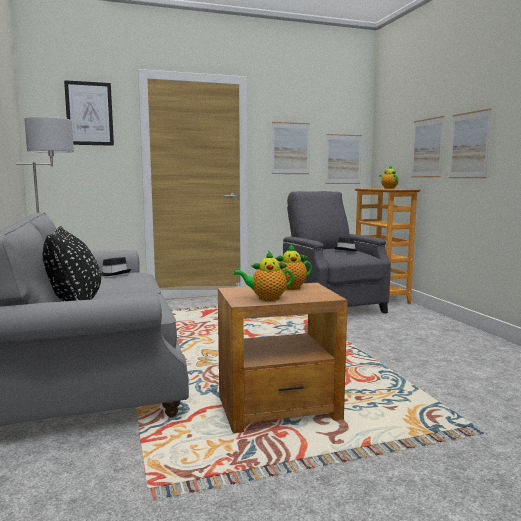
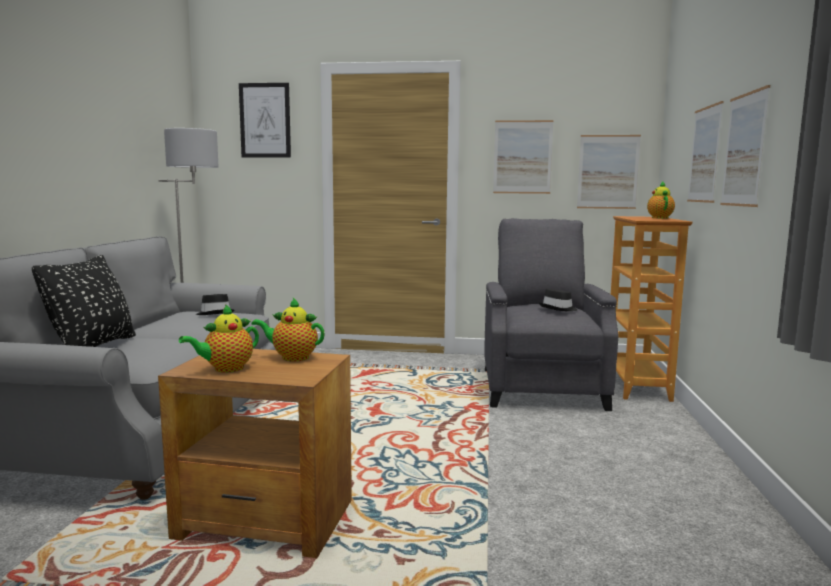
camera: 25 degrees right, 0 degrees up
(266, 298) = (225, 369): teapot -> teapot turned 60 degrees counterclockwise

